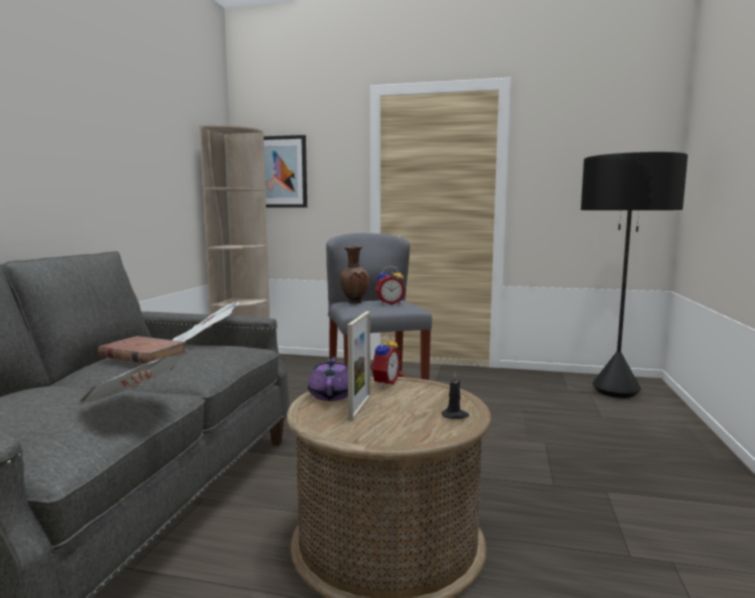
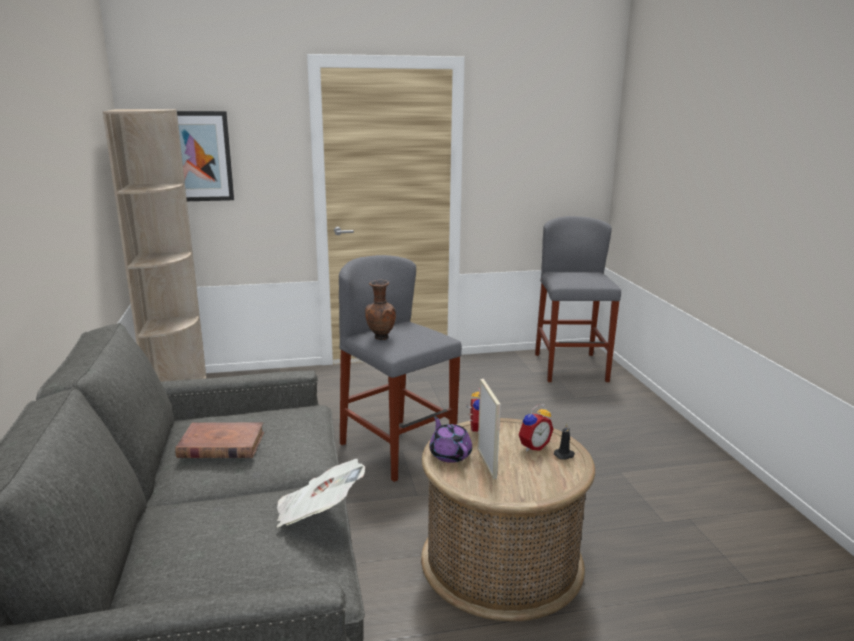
camera: 25 degrees left, 10 degrees up
(205, 340) = (252, 409): newspaper -> none
(389, 303) = (416, 334): alarm clock -> alarm clock (532, 446)
(615, 392) = (570, 367): black floor lamp -> grey stool

